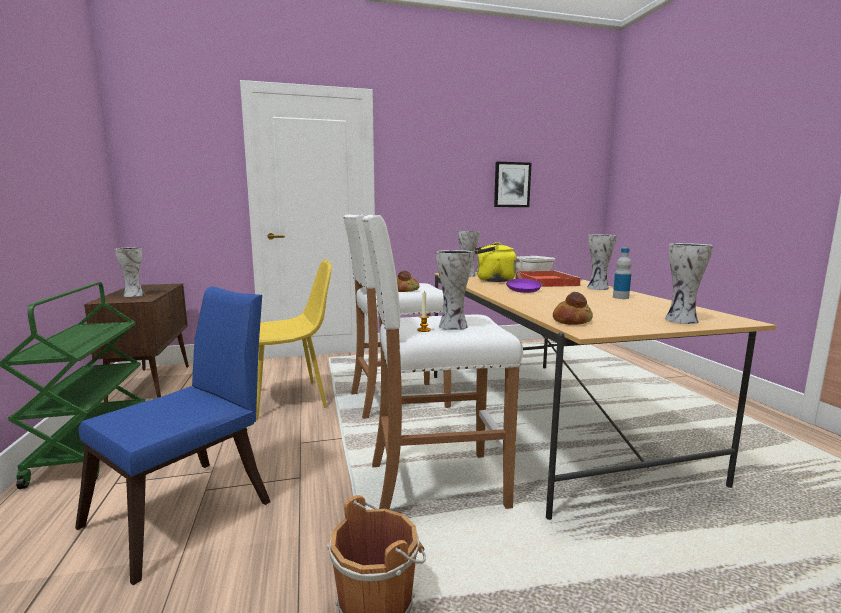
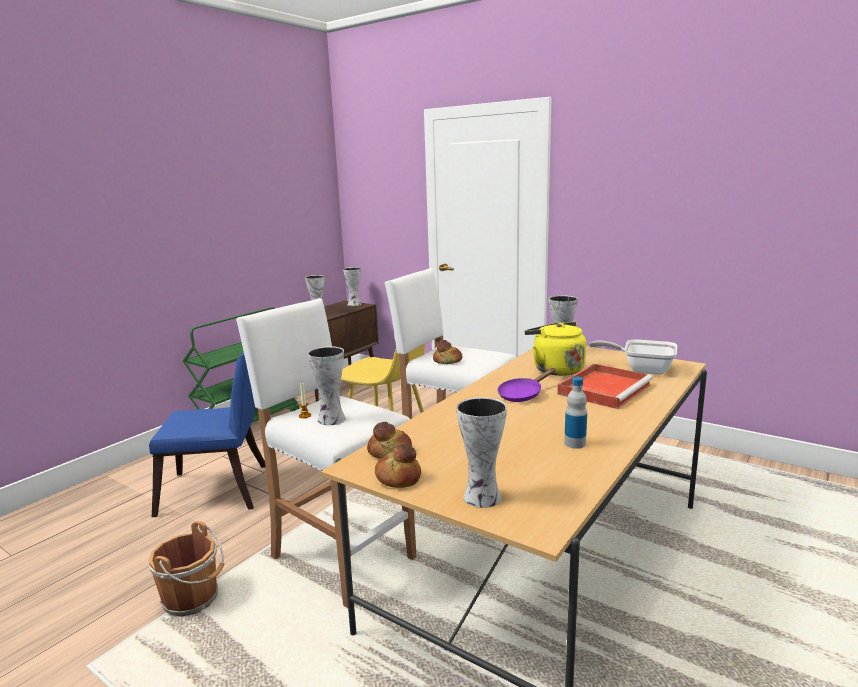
camera: 50 degrees right, 5 degrees up
(512, 185) = (754, 214): picture -> none
(598, 288) = (620, 420): vase -> vase (354, 304)
(625, 327) = (398, 478): none -> bread

